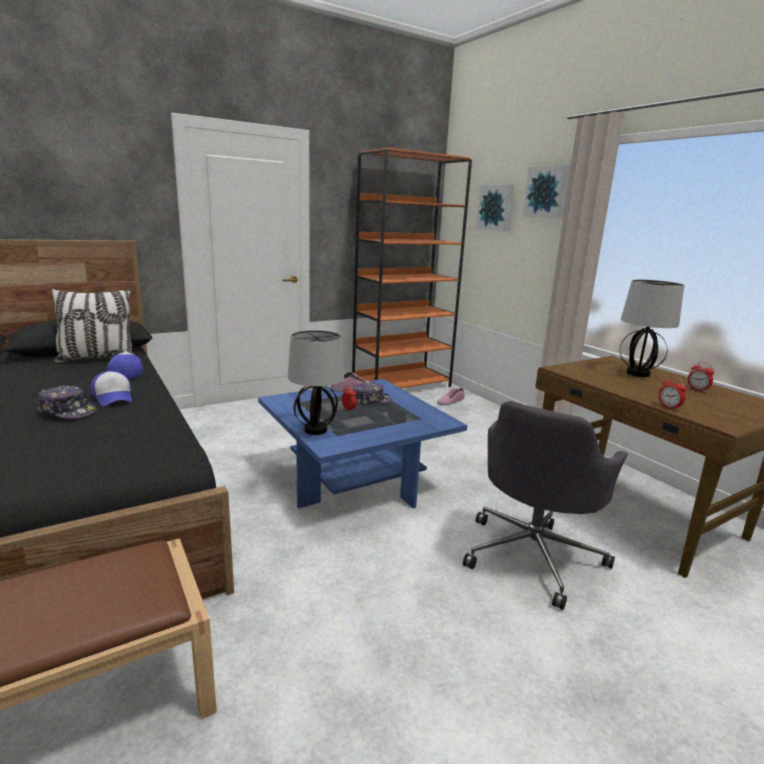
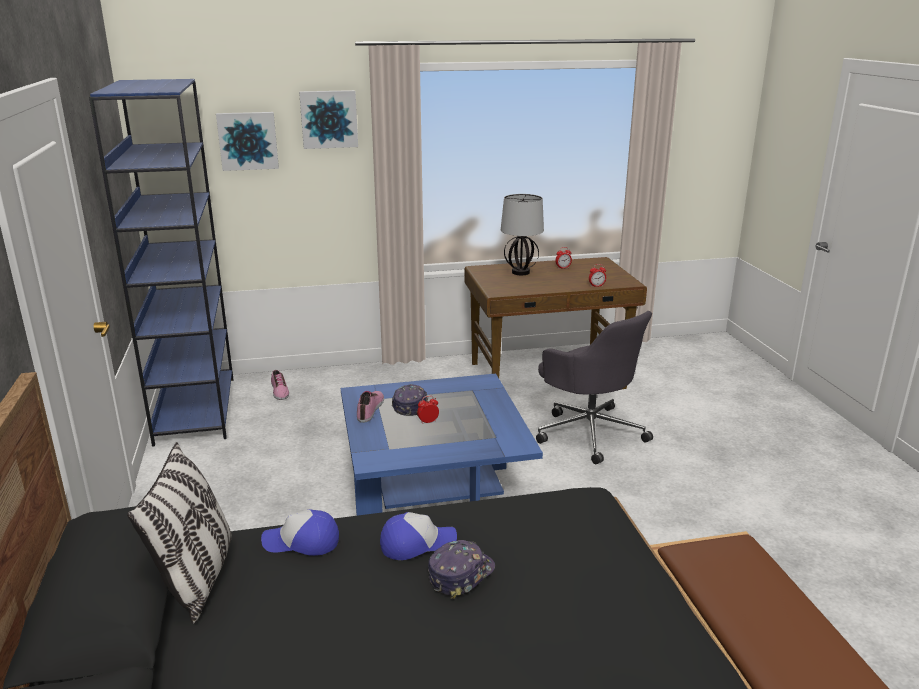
camera: 70 degrees left, 5 degrees up
(316, 430) = (478, 447): table lamp -> none
(402, 385) = (195, 409): orange bookcase -> blue bookcase

